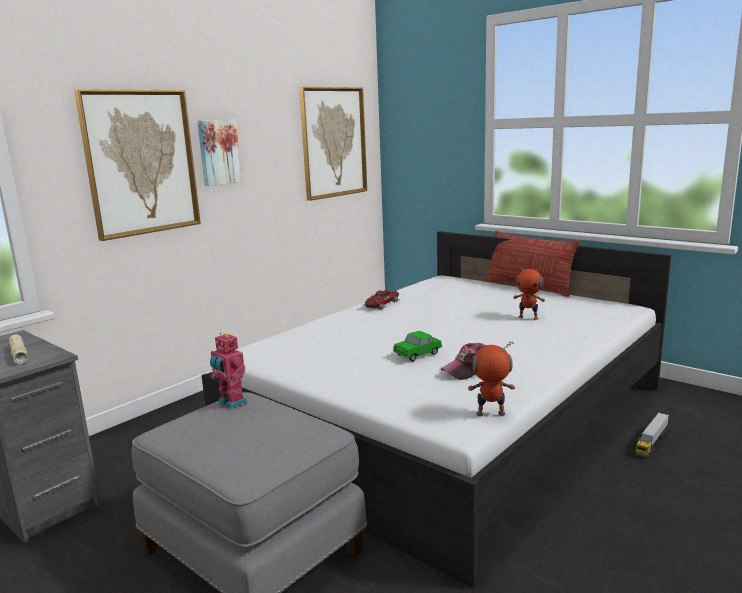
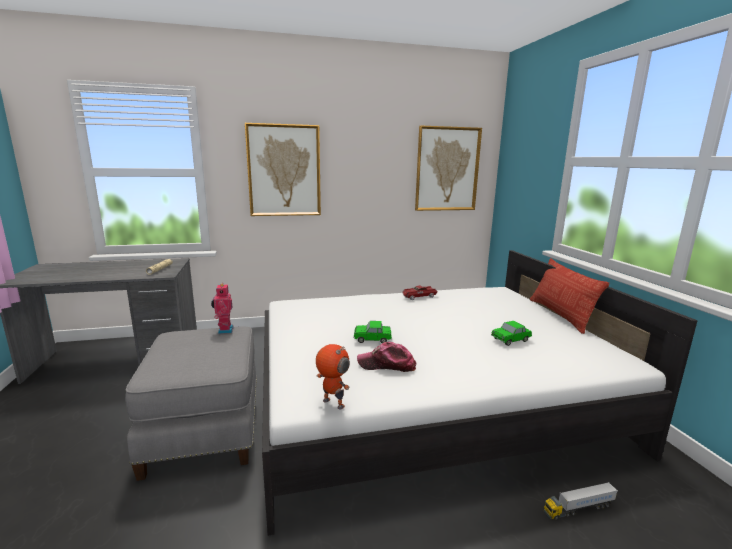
camera: 35 degrees right, 0 degrees up
(218, 152) = (342, 168): picture -> none
(528, 317) = (510, 340): toy robot -> toy car

